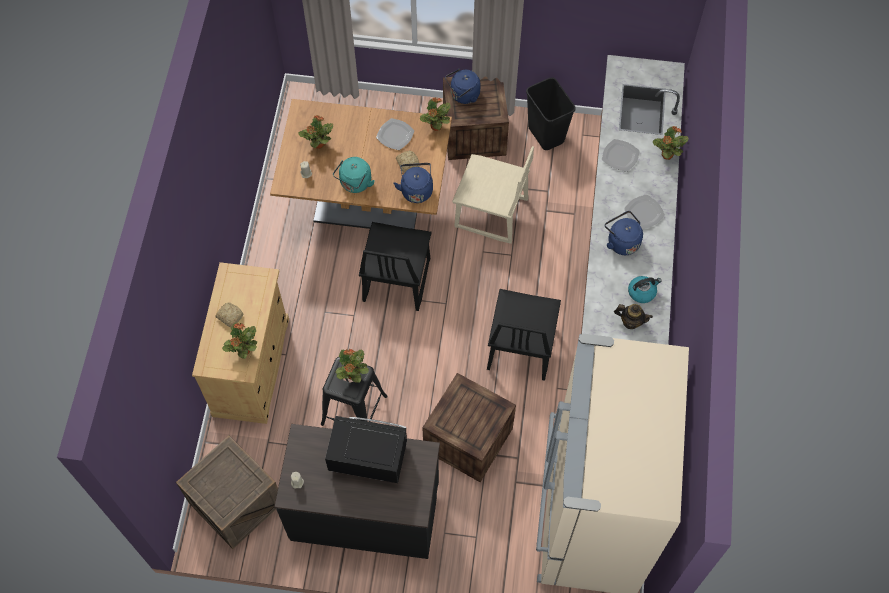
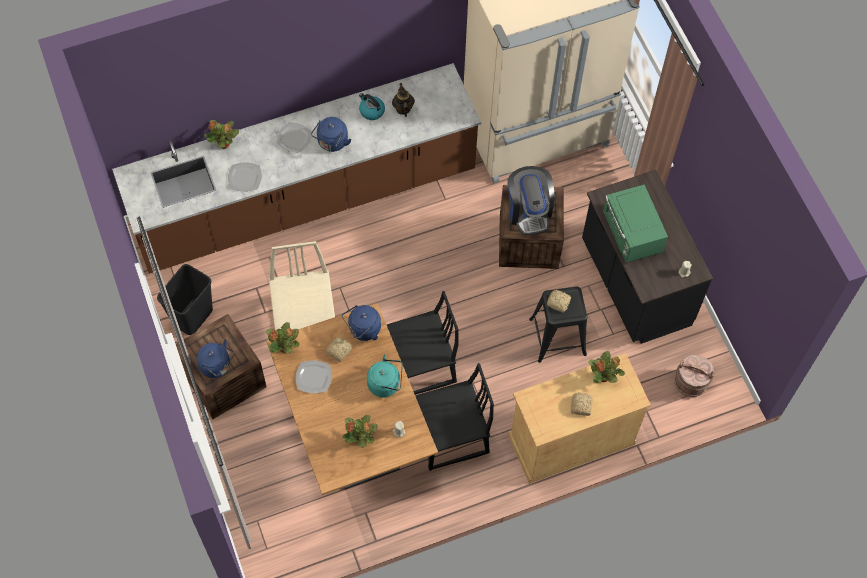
camera: 120 degrees left, 0 degrees up
(236, 502) = (690, 382): crate -> brown bucket
(353, 375) = (559, 303): potted plant -> bread
(367, 457) = (631, 235): black microwave -> green microwave
(472, 413) = (529, 211): none -> coffee machine
(520, 347) = (425, 241): black chair -> black chair (450, 437)

